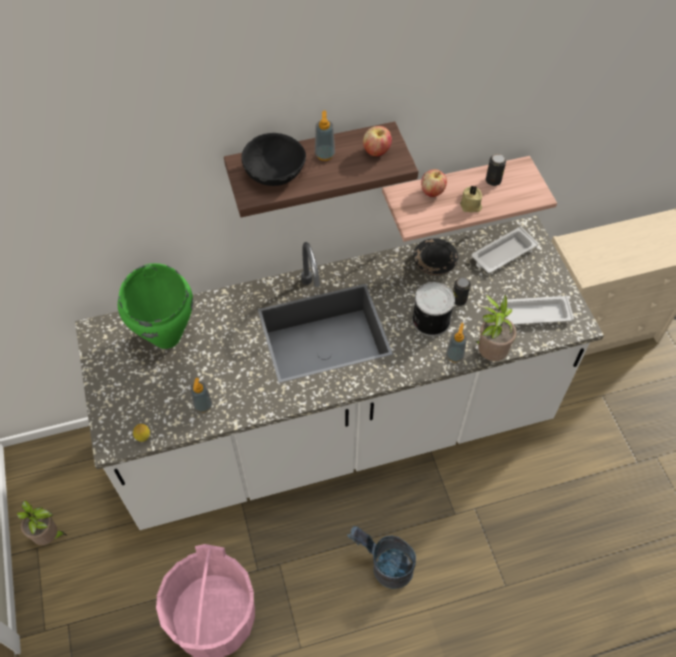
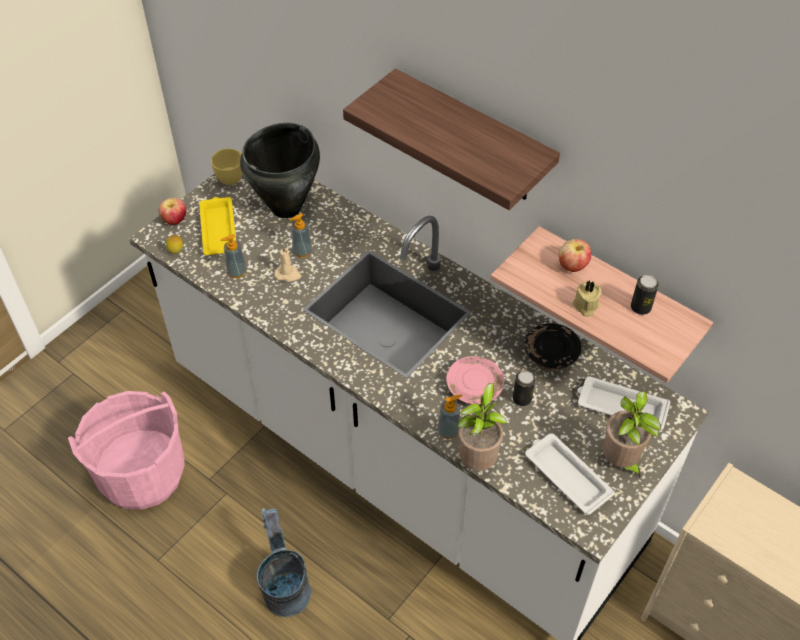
camera: 55 degrees right, 5 degrees down
(50, 536) = (138, 311): potted plant -> potted plant (621, 462)
(98, 354) = (233, 177): none -> yellow cup
(146, 394) = (218, 229): none -> yellow tray
(167, 336) = (287, 207): green cooking pot -> black cooking pot
(236, 372) = (288, 274): none -> beige candle
(274, 172) = (406, 107): black bowl -> none
(325, 155) = (462, 127): soap dispenser -> soap dispenser (302, 251)
(376, 151) = (504, 159): apple -> apple (175, 220)
(430, 320) = (474, 387): can -> pink plate

